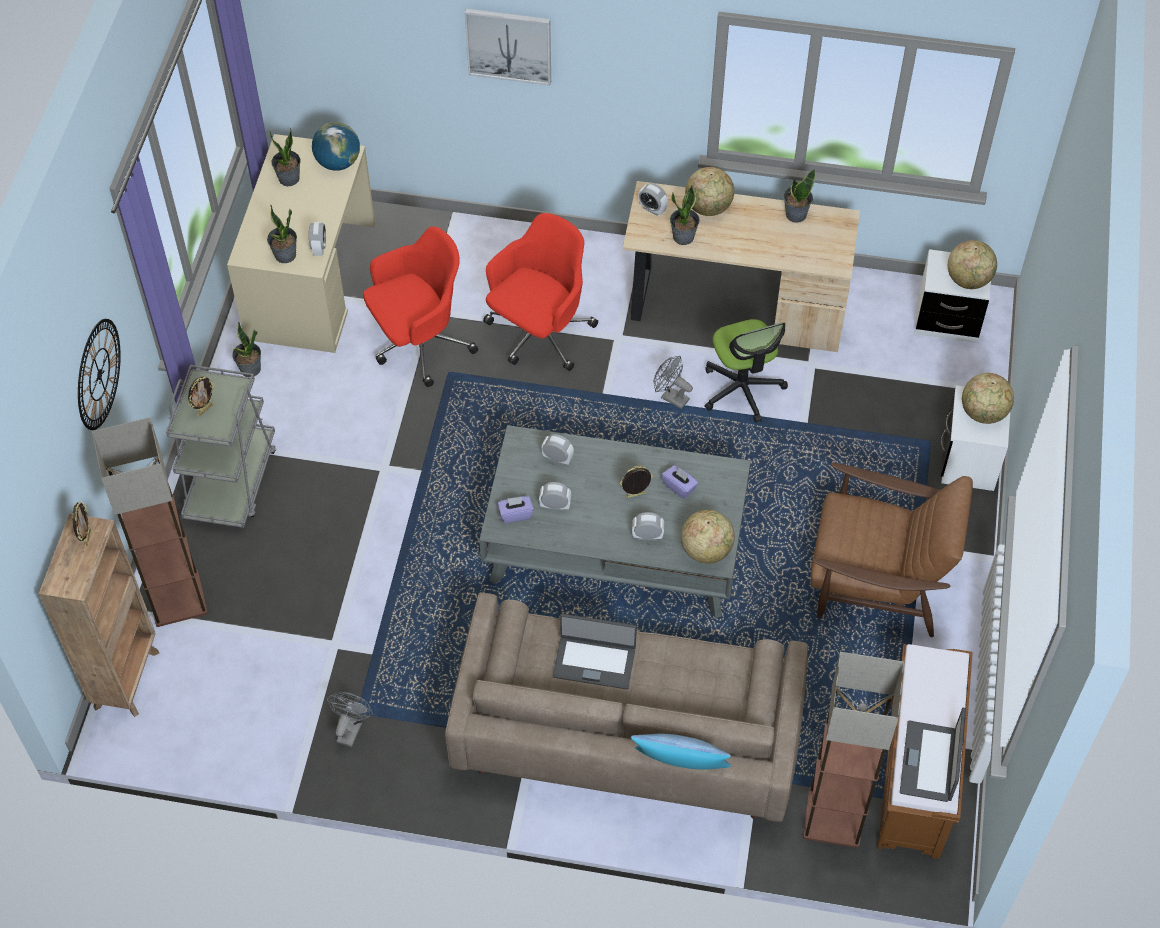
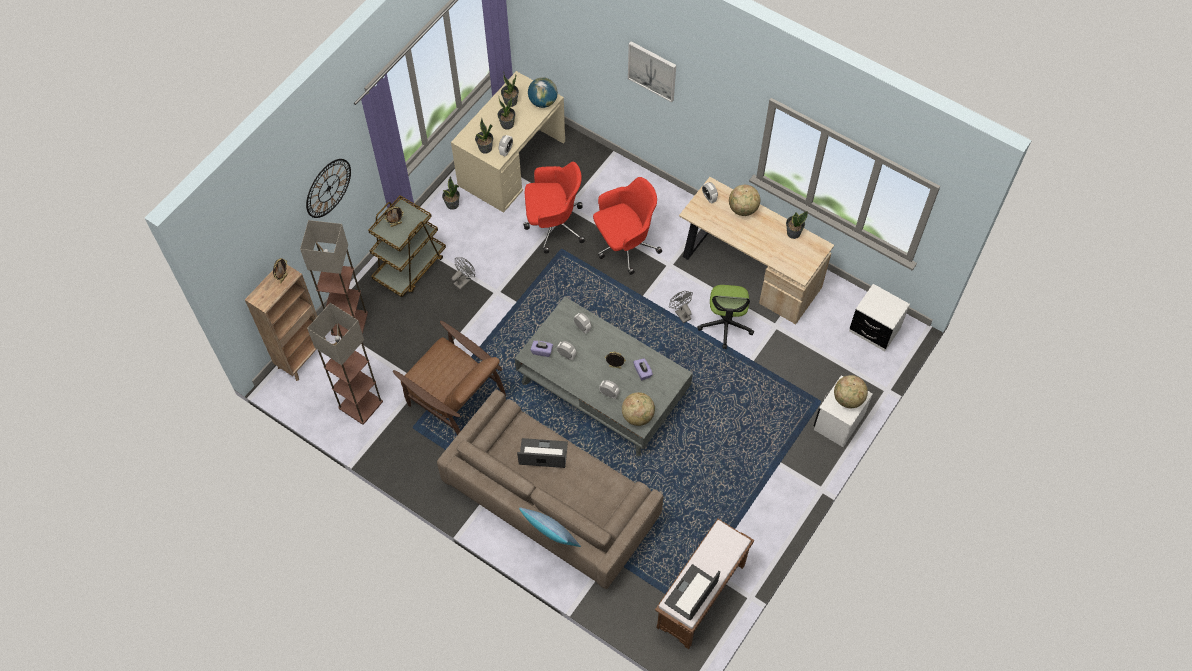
camera: 25 degrees right, 5 degrees up
(231, 481) = (410, 266): grey cart -> brown cart
(350, 728) = (404, 435): grey fan -> grey fan (464, 280)
(594, 661) = (543, 454): laptop -> laptop turned 150 degrees clockwise
(683, 237) = (718, 222): potted plant -> potted plant (507, 124)
(832, 818) = (640, 599): floor lamp -> floor lamp (360, 405)
(877, 579) = (743, 472): brown armchair -> brown armchair (455, 397)
(968, 280) = (886, 312): globe -> none

